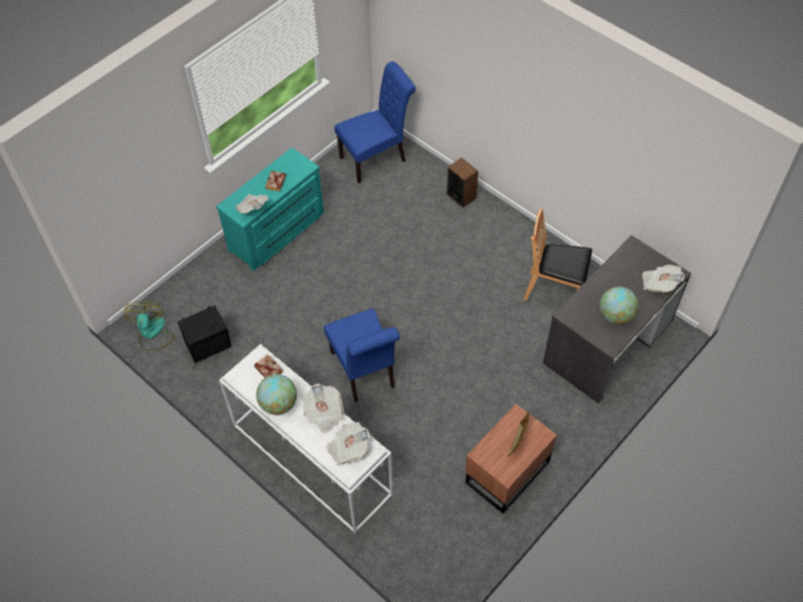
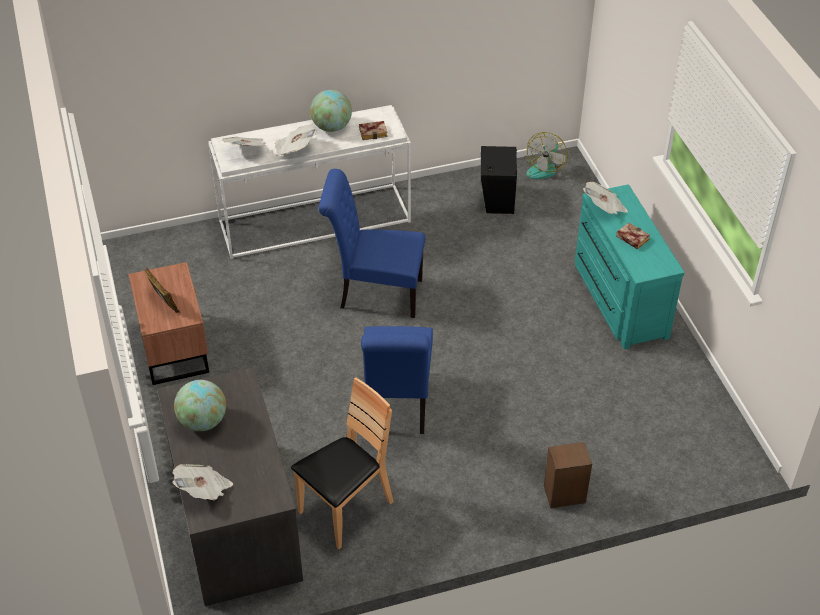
camera: 120 degrees right, 10 degrees down
(152, 333) = (544, 167): fan -> fan turned 90 degrees clockwise
(377, 158) = (689, 438): blue chair -> blue chair (397, 406)

